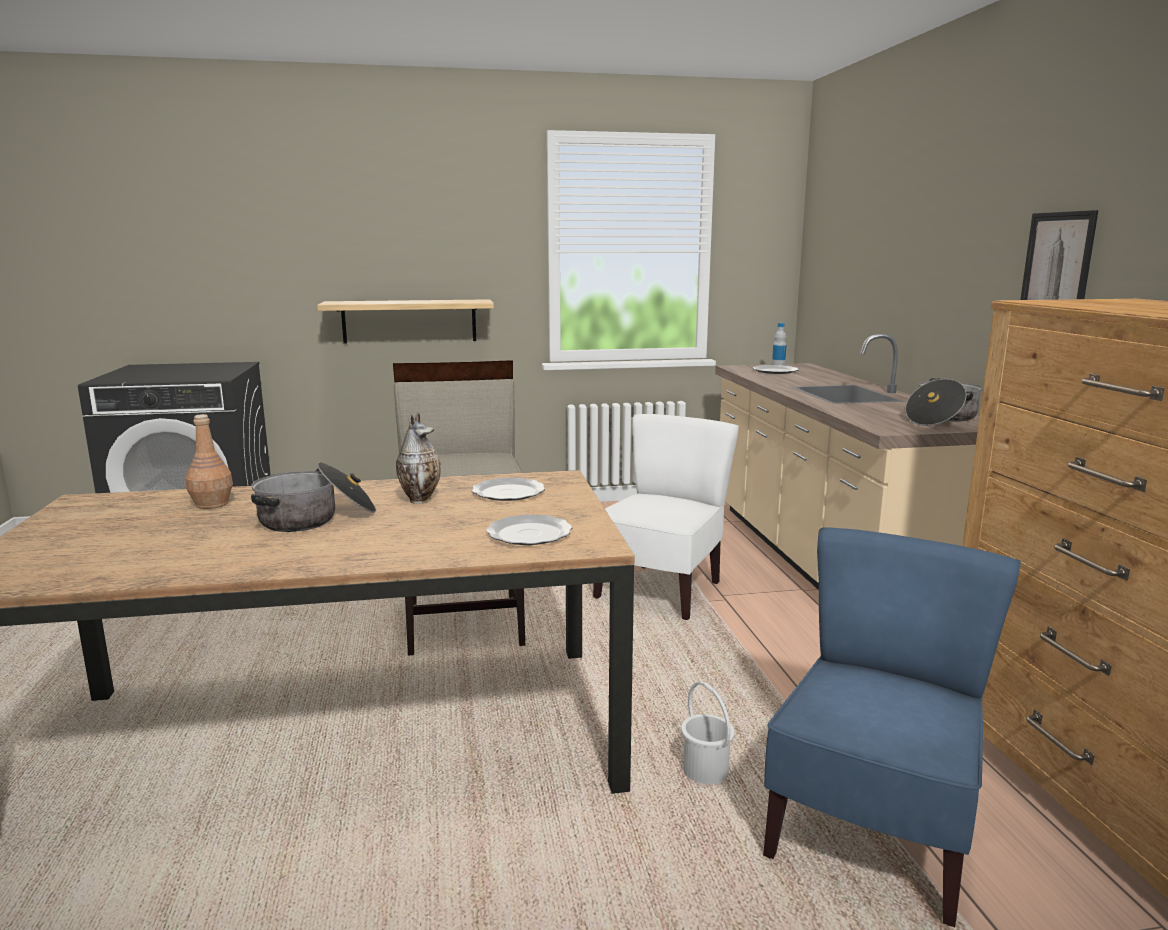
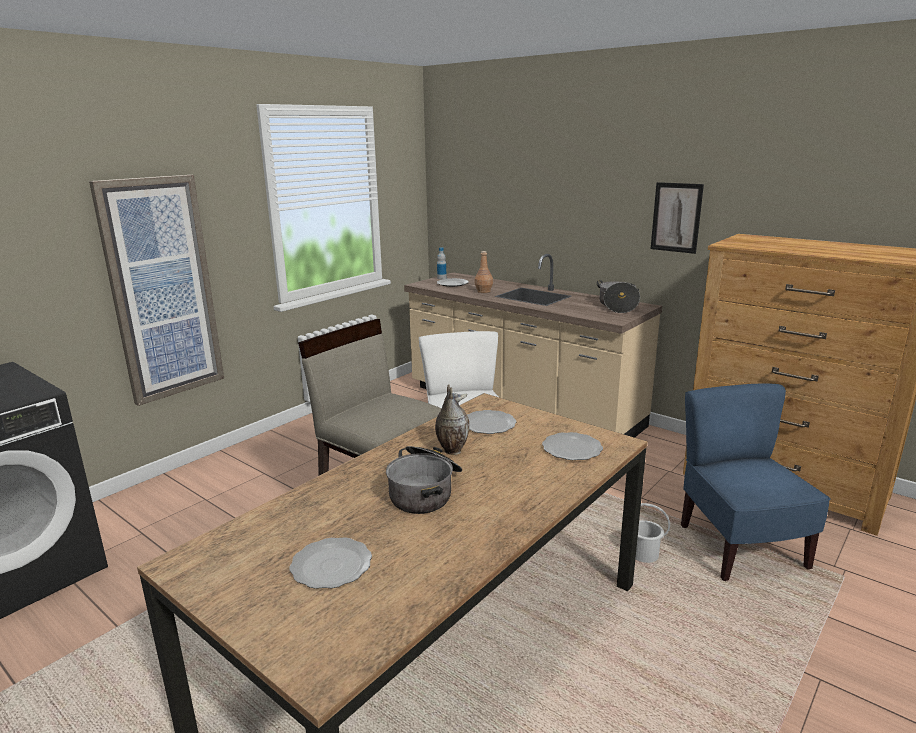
camera: 40 degrees left, 5 degrees up
(135, 534) = (330, 565): none -> plate
(211, 504) = (314, 515): brown bottle -> brown bottle (483, 291)
(409, 321) = (162, 289): shelf -> picture

